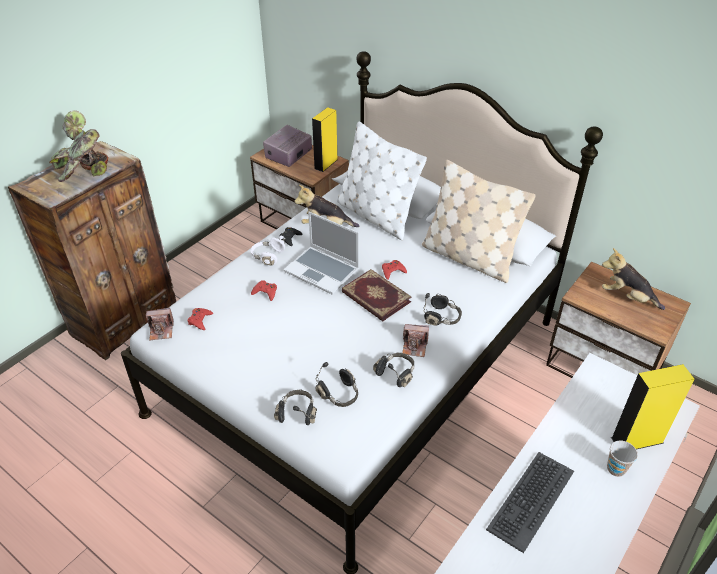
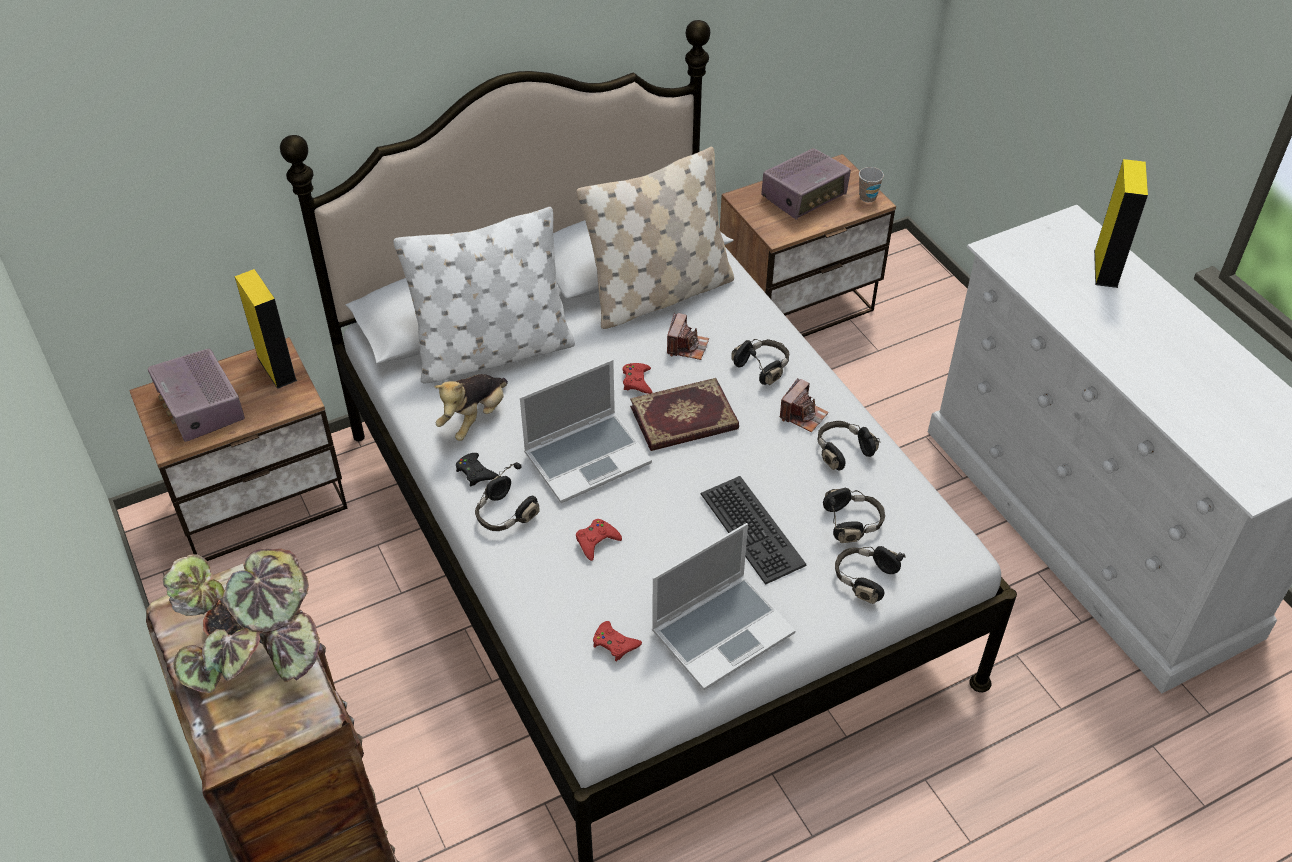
camera: 65 degrees left, 5 degrees up
(161, 330) = (605, 705): camera -> camera (687, 346)
(228, 360) = (722, 630): none -> laptop
(268, 256) = (505, 514): white headphones -> black headphones
(530, 499) = (1156, 379): keyboard -> keyboard (751, 530)
(616, 469) = (1137, 300): cup -> cup (867, 197)
(627, 297) = (804, 196): plush toy -> radio

